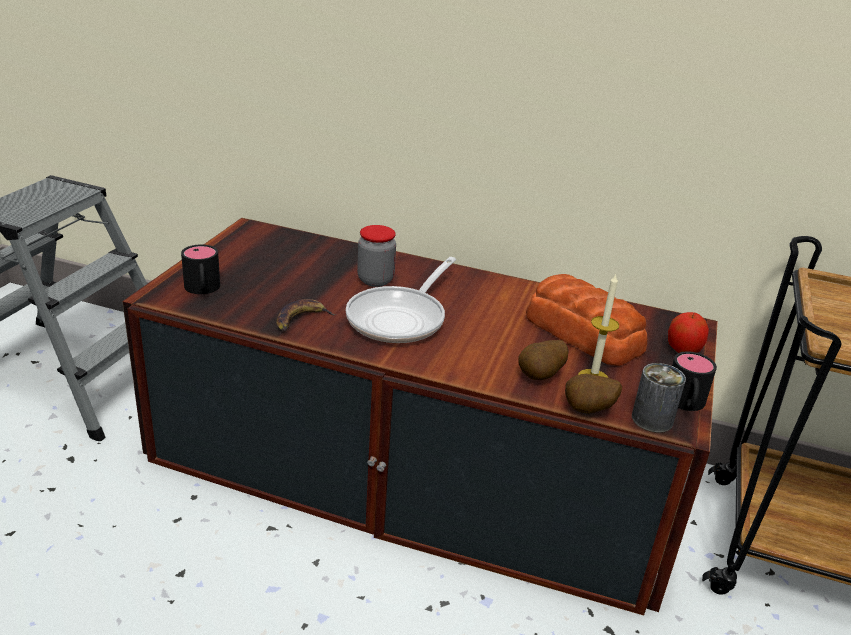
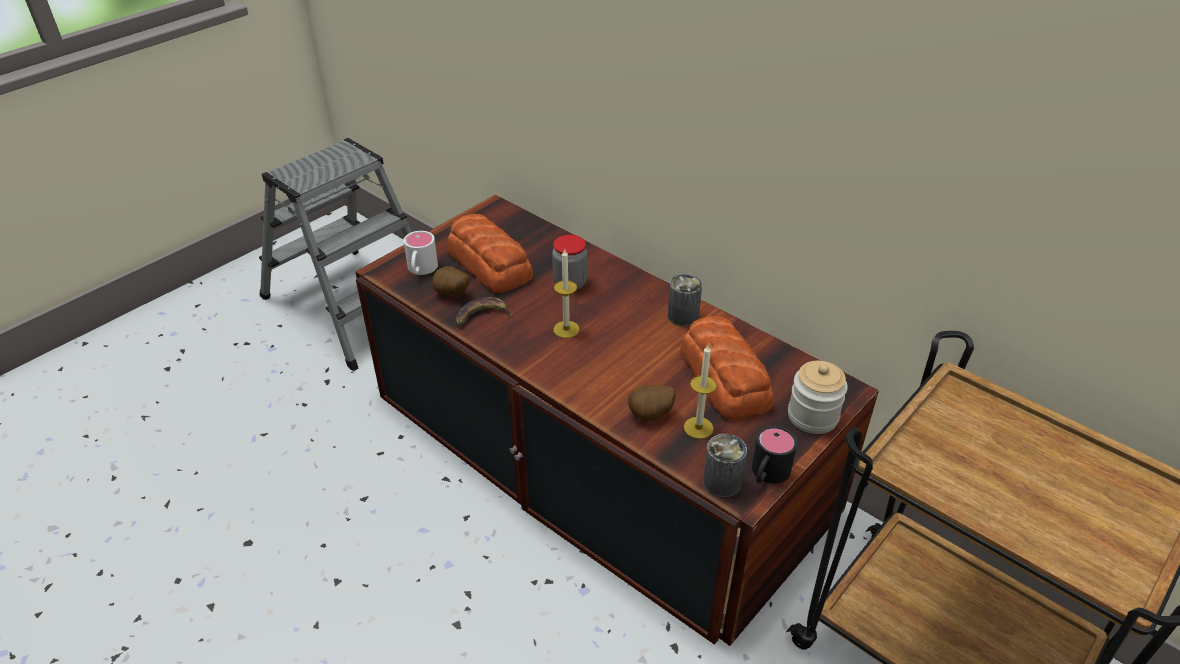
camera: 25 degrees right, 10 degrees up
(202, 290) = (421, 270): black mug -> white mug
(277, 274) = (489, 263): none -> bread
(400, 318) = (566, 329): frying pan -> candle
(505, 291) = (683, 316): none -> can
(588, 411) = (668, 460): potato -> potato (451, 294)
(683, 350) = (812, 416): apple -> jar

